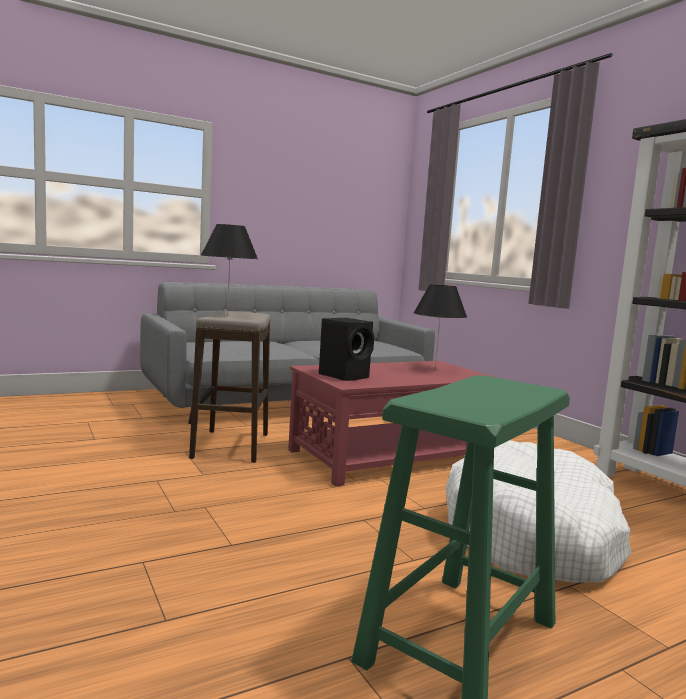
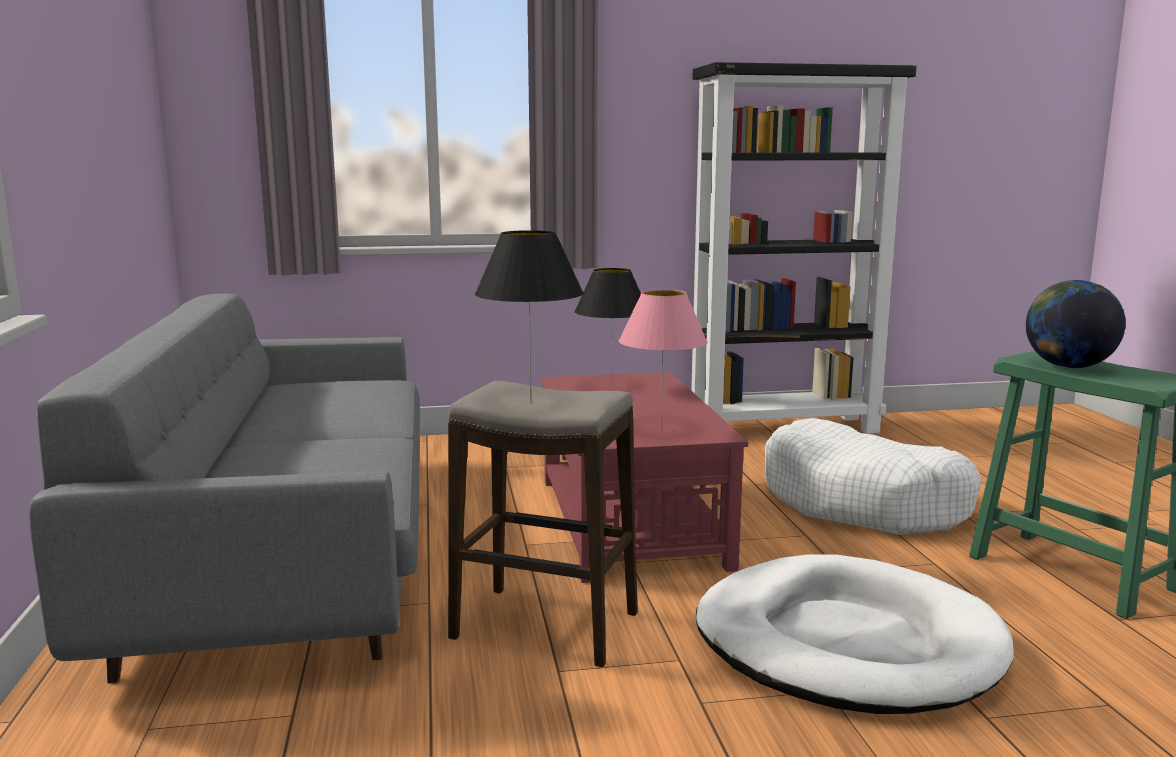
camera: 70 degrees left, 5 degrees up
(239, 518) = (846, 643): none -> white dog bed
(345, 376) = (660, 430): black speaker -> pink table lamp
(476, 388) = (1068, 367): none -> globe

